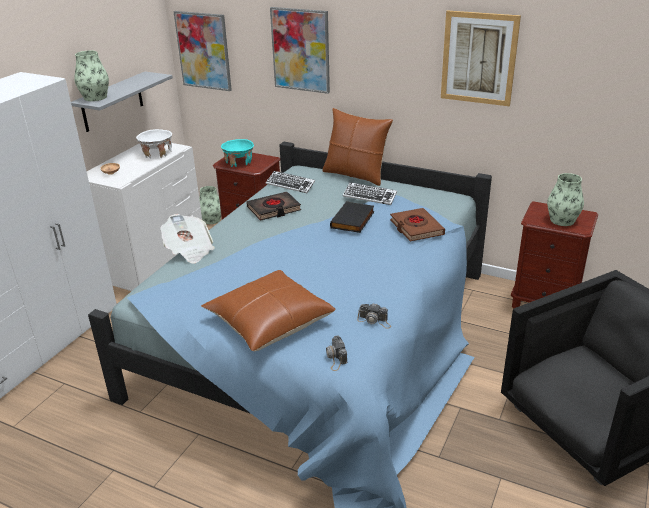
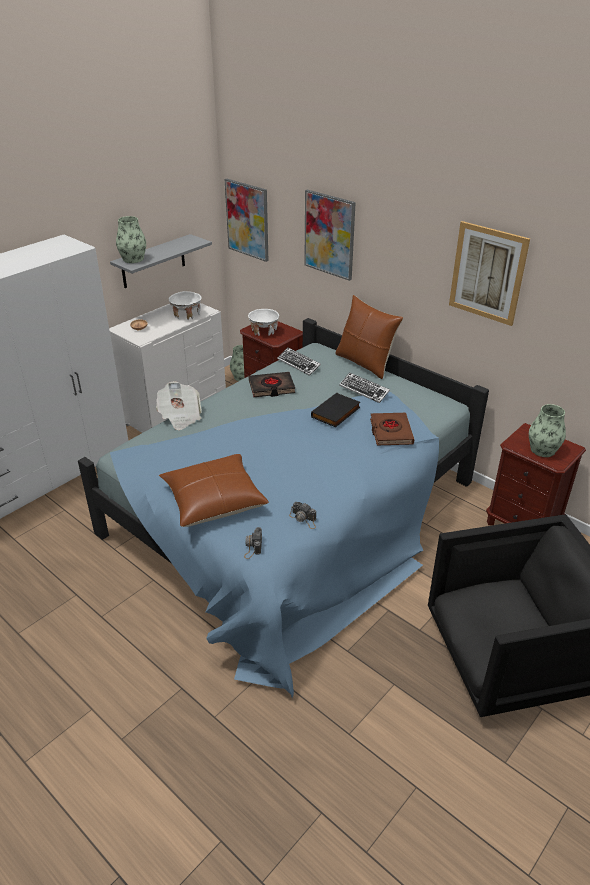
camera: 15 degrees right, 5 degrees up
(239, 162) = (264, 331): turquoise bowl -> white bowl

